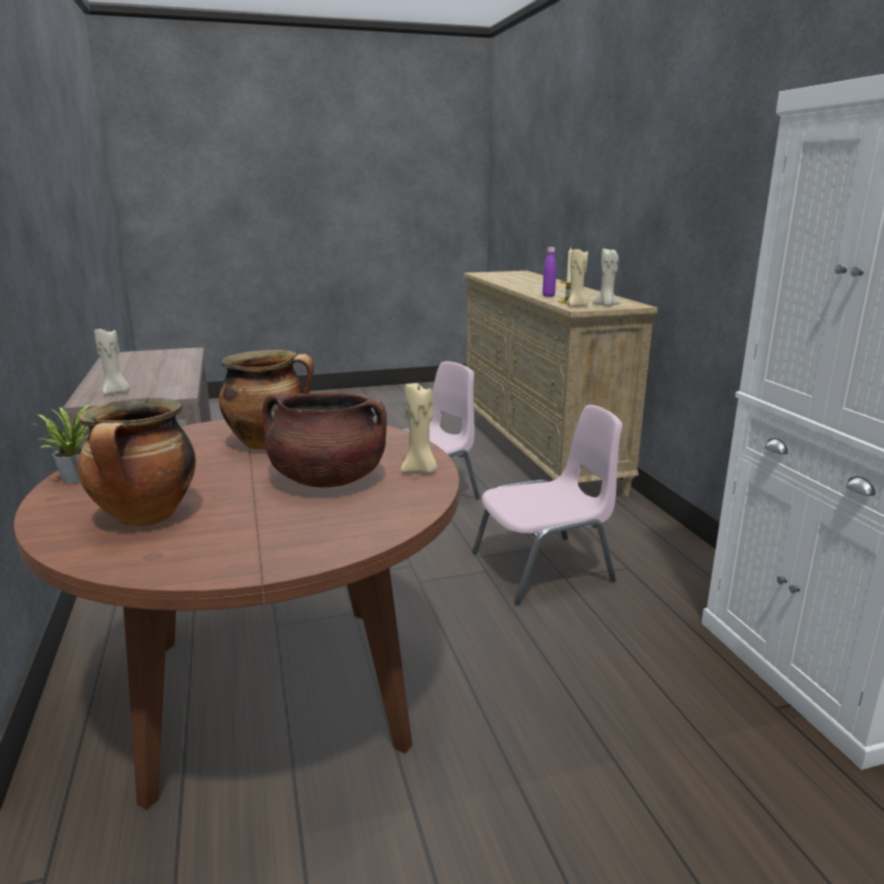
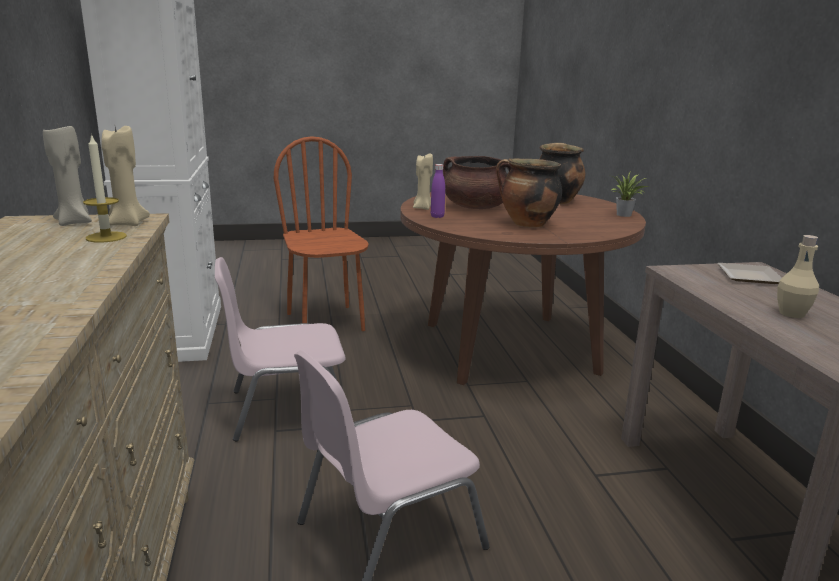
camera: 175 degrees left, 0 degrees up
(116, 392) = (751, 276): beige candle -> plate
(153, 370) = (791, 314): none -> beige bottle
(548, 296) = (90, 259): purple bottle -> purple bottle (437, 216)
(608, 734) = (326, 322): none -> brown chair

